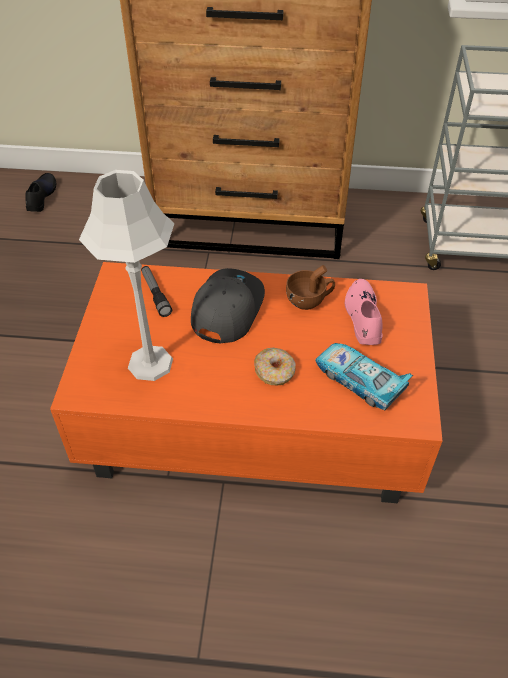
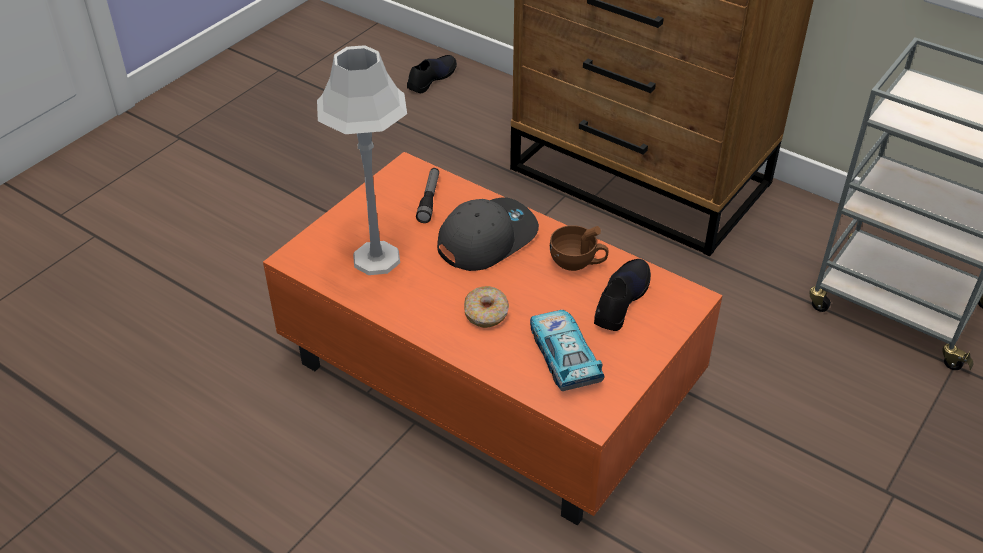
camera: 30 degrees right, 5 degrees down
(363, 317) = (620, 300): pink shoe -> black shoe

